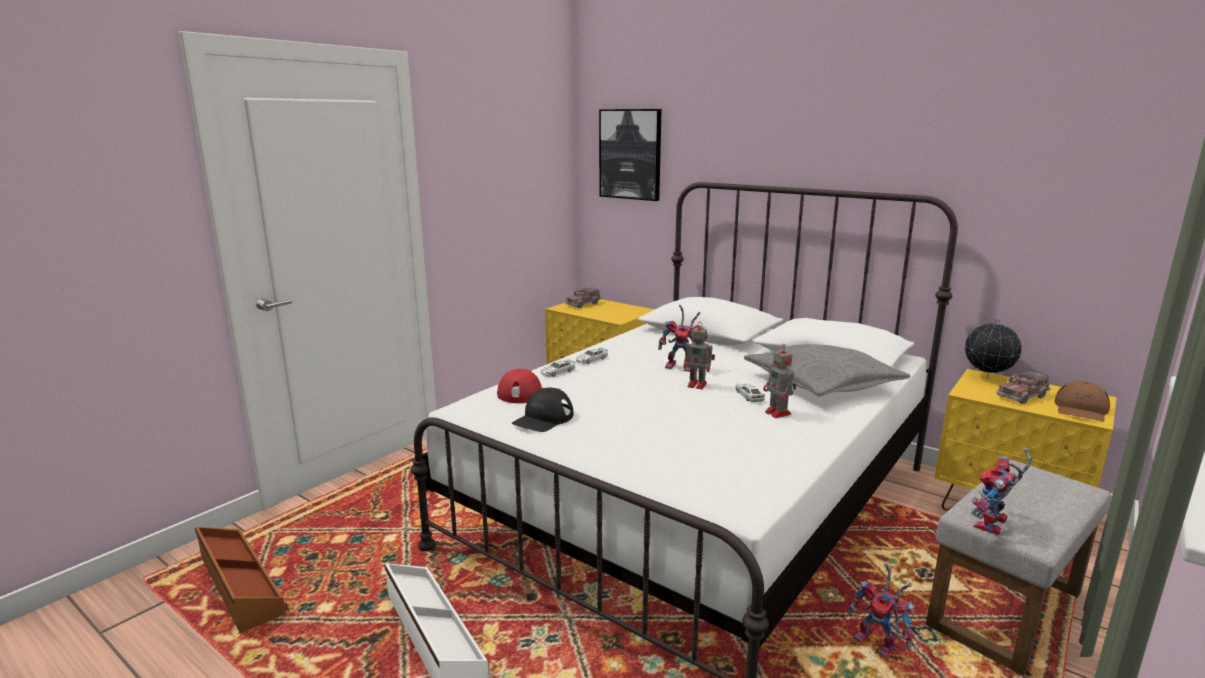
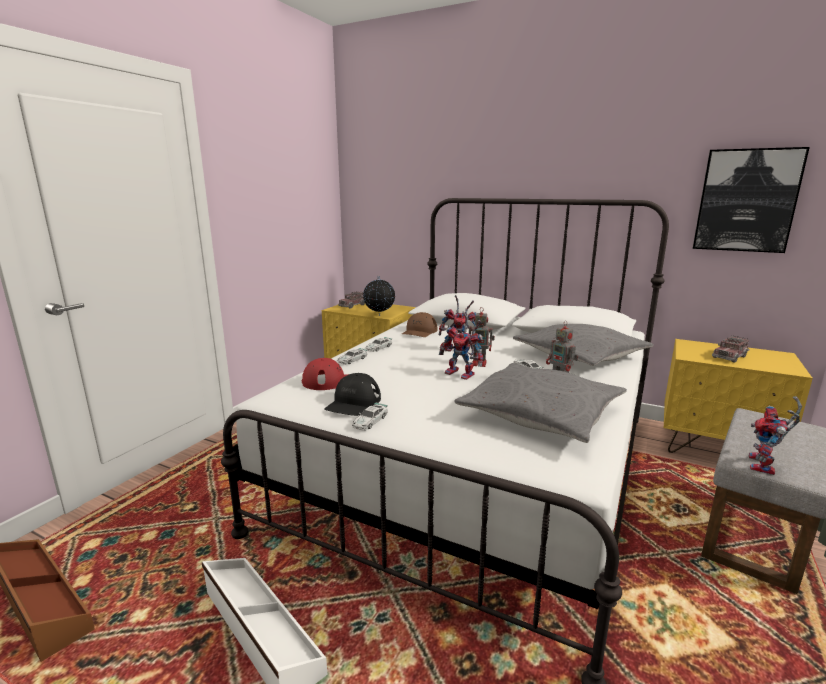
camera: 10 degrees left, 0 degrees up
(553, 439) = (370, 421): none -> toy car
(630, 154) = (388, 178): picture -> picture (746, 201)
(737, 445) = (541, 414): none -> grey pillow
(879, 643) = (672, 579): toy robot -> toy robot (463, 374)
(987, 377) = (694, 344): globe -> globe (379, 315)
(1081, 410) = (778, 364): brown cap -> brown cap (419, 331)

